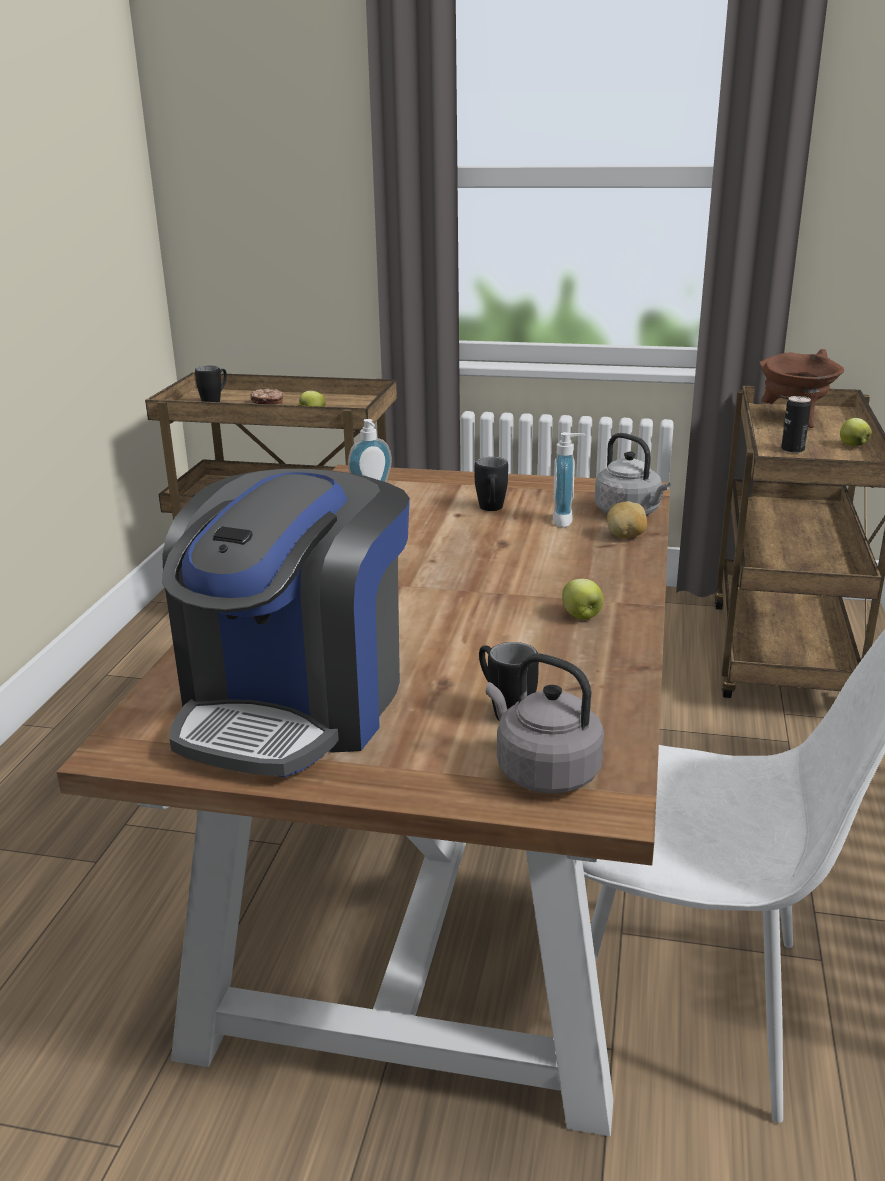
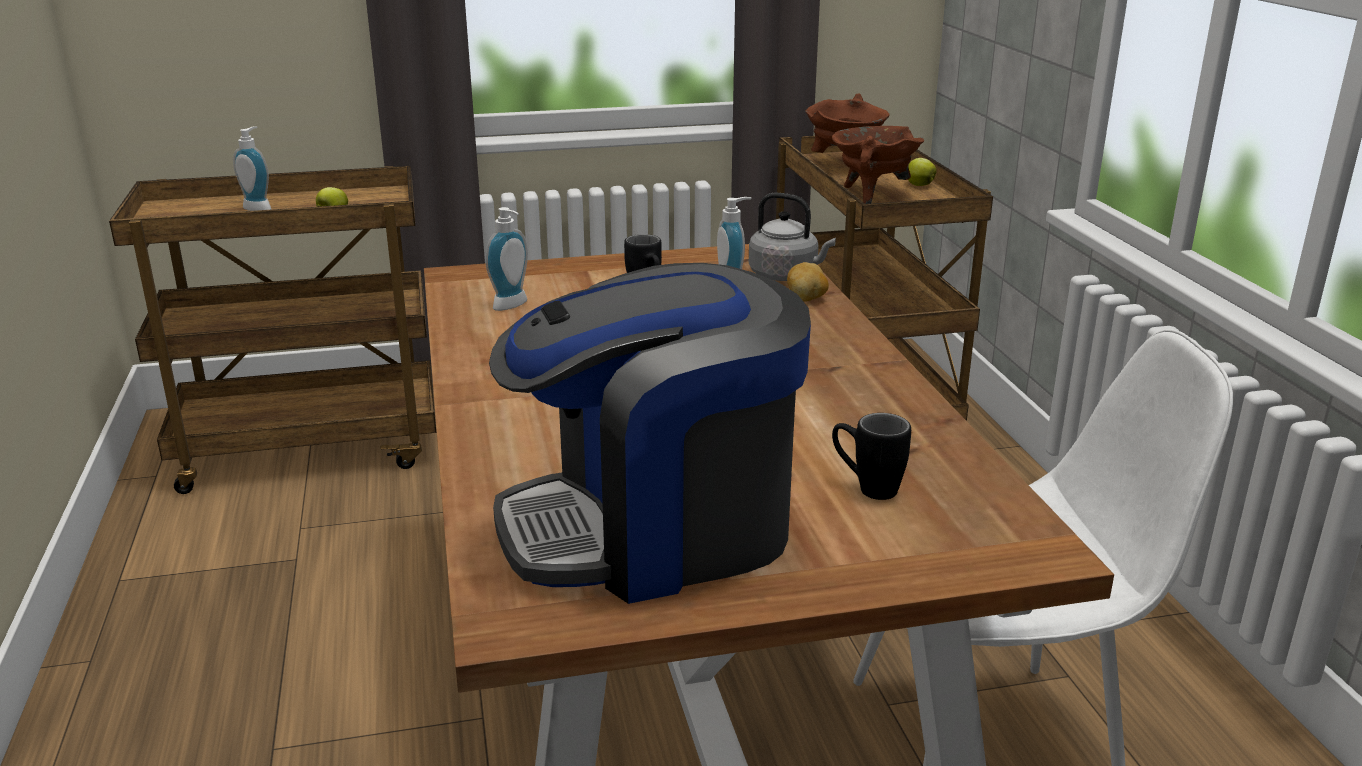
camera: 25 degrees left, 0 degrees up
(215, 401) = (189, 214): black mug -> none
(267, 402) = (260, 208): donut -> soap dispenser
(296, 704) = (654, 529): coffee machine -> coffee machine turned 75 degrees clockwise
(543, 771) = (960, 535): grey kettle -> none
(582, 617) = (845, 383): apple -> none
(792, 450) = (871, 195): can -> brown cooking pot

